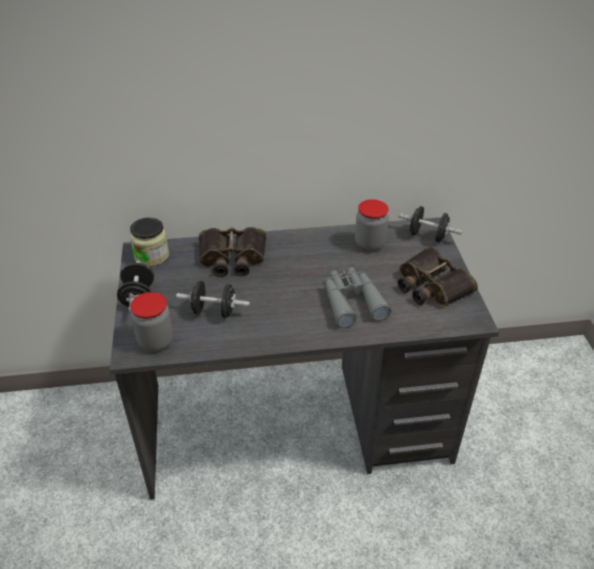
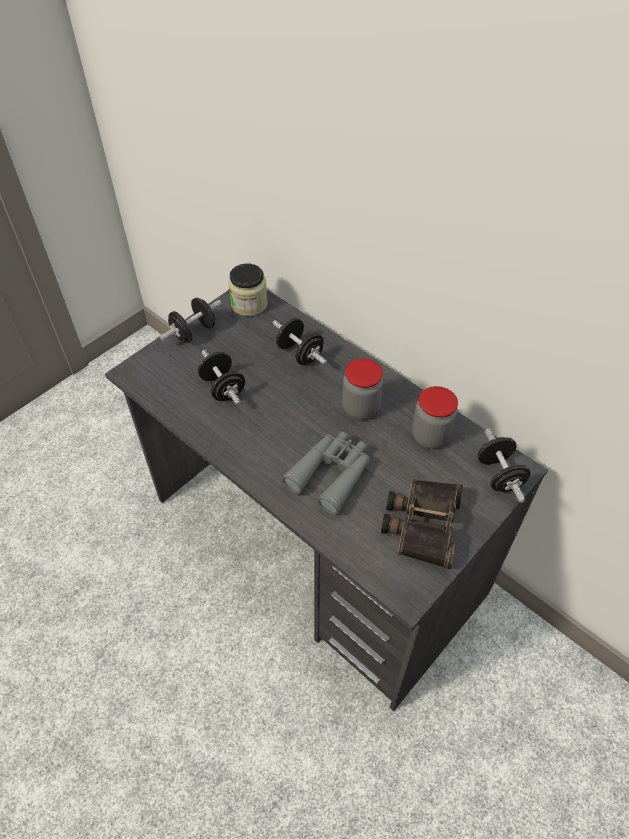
camera: 50 degrees right, 10 degrees up
(156, 341) = (156, 377): jar -> jar (360, 408)
(232, 258) = (300, 353): binoculars -> black dumbbell

